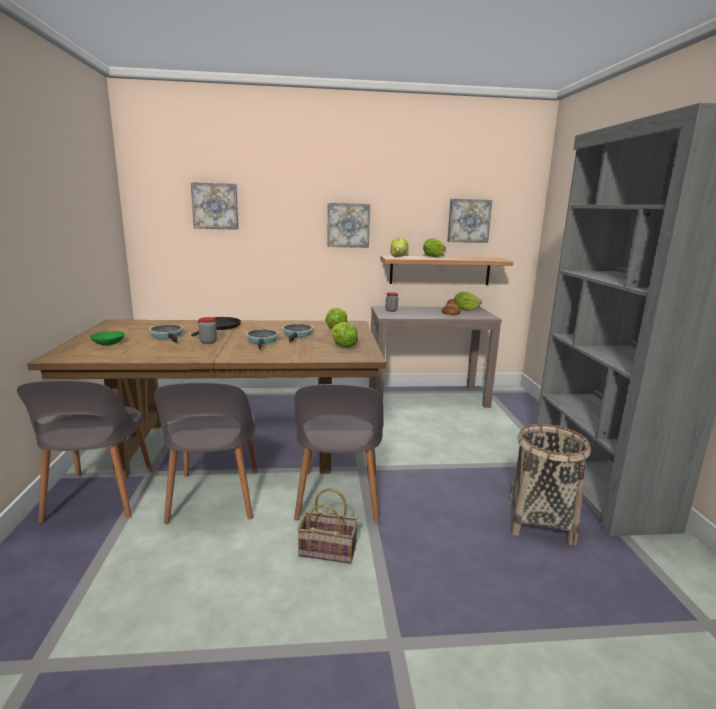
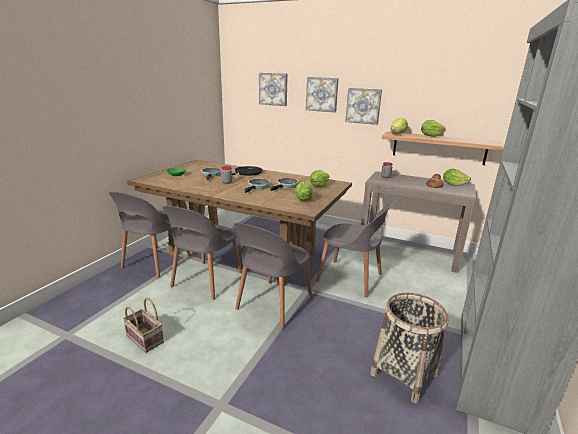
camera: 30 degrees right, 5 degrees up
(329, 550) = (237, 334): basket -> basket (146, 339)
(398, 441) = (351, 278): none -> grey chair
(468, 221) = (471, 106): picture -> picture (322, 94)

